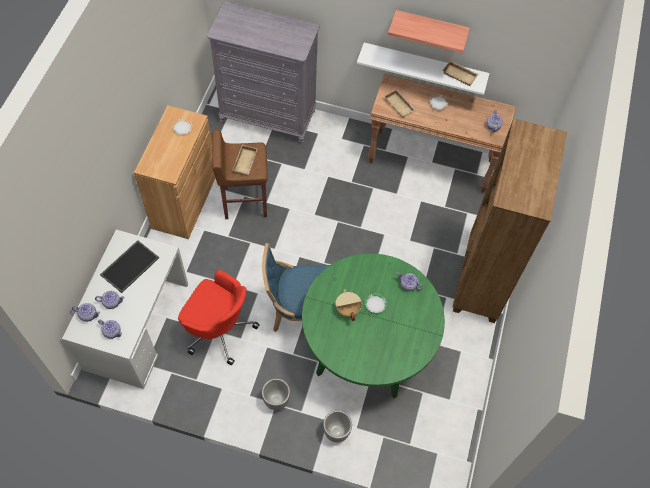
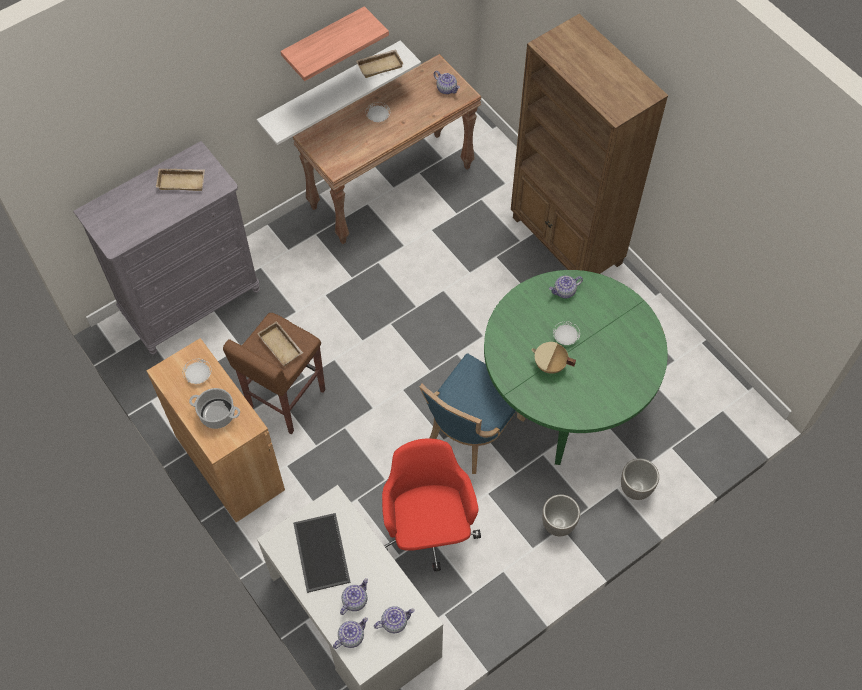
camera: 50 degrees left, 0 degrees up
(165, 154) = (217, 414): none -> cooking pot
(218, 329) = (428, 529): red office chair -> red office chair turned 75 degrees counterclockwise
(400, 105) = (347, 149): beige tray -> beige tray (182, 181)

